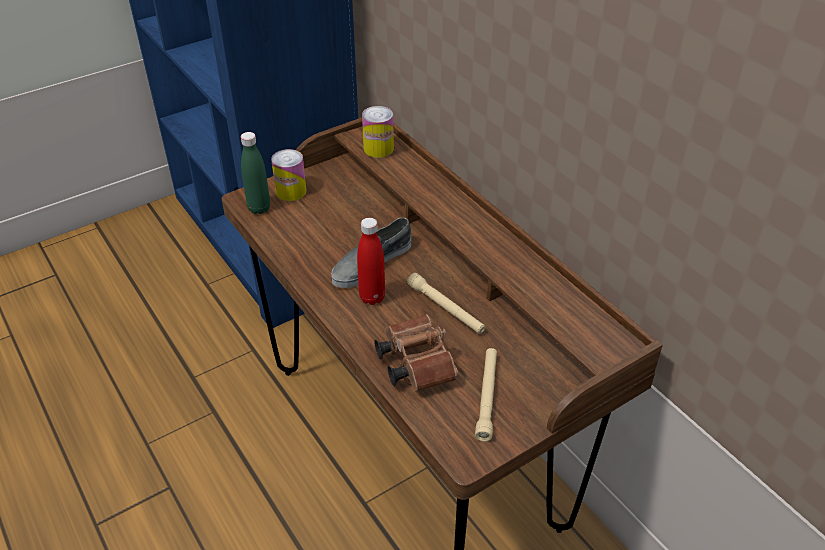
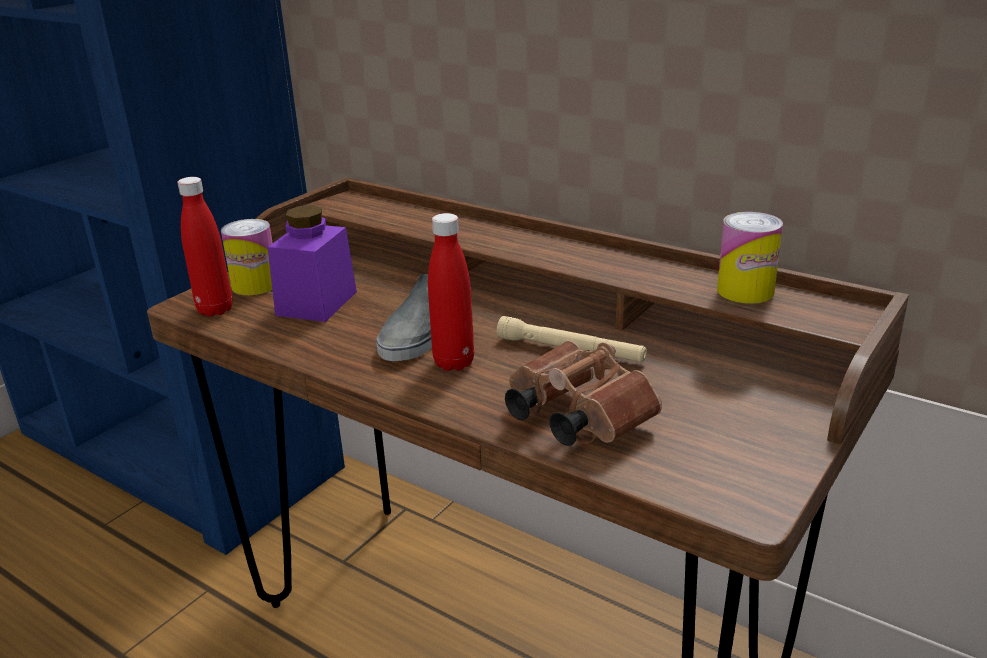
camera: 20 degrees left, 15 degrees down
(259, 208) = (215, 310): green bottle -> red bottle
(319, 220) = (317, 303): none -> purple jar
(378, 149) = (367, 208): can -> can (745, 291)
(487, 397) = (712, 427): beige flashlight -> none

